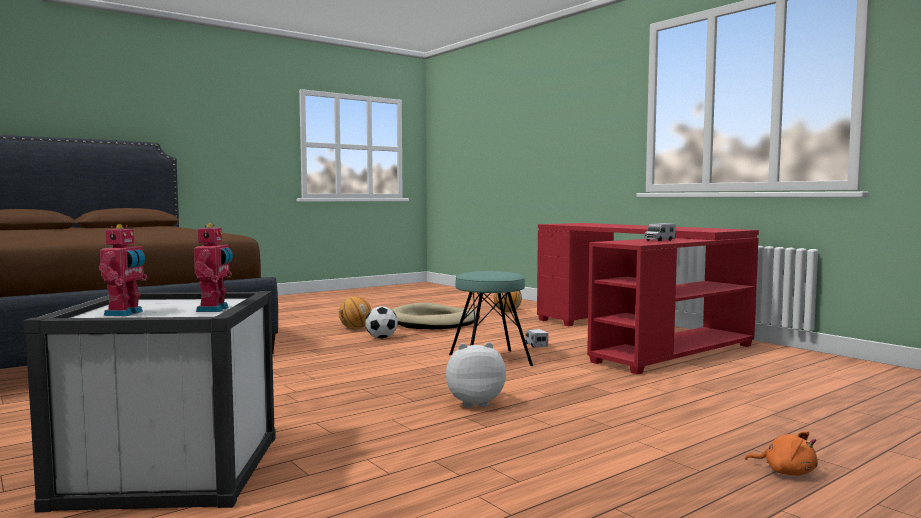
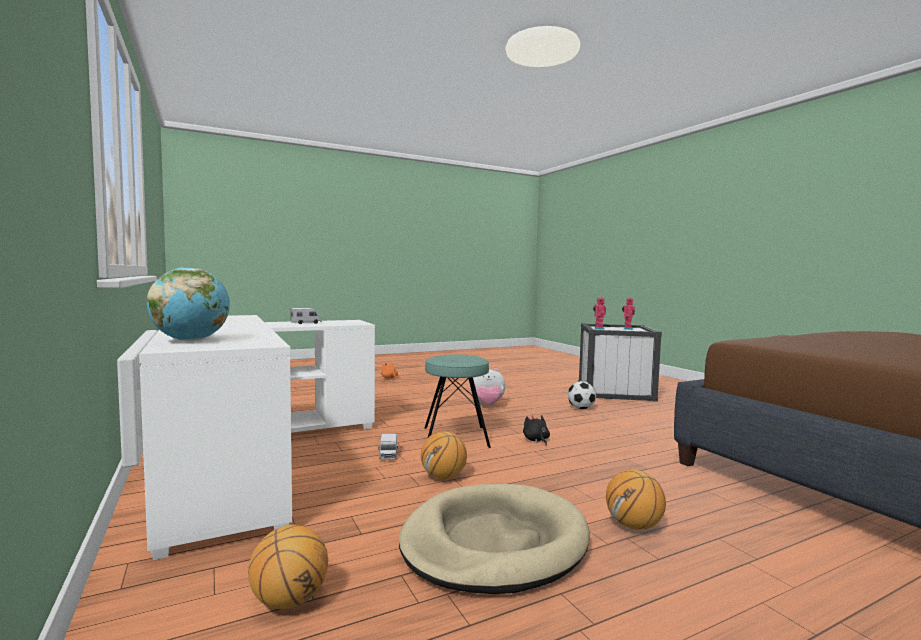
camera: 170 degrees left, 0 degrees up
(381, 338) = (574, 489): football -> football (581, 408)
(402, 362) = (536, 440): none -> black plush toy
(477, 337) = (443, 477): none -> basketball
(595, 224) = (191, 340): none -> globe
(638, 338) = (251, 458): red desk -> white desk

